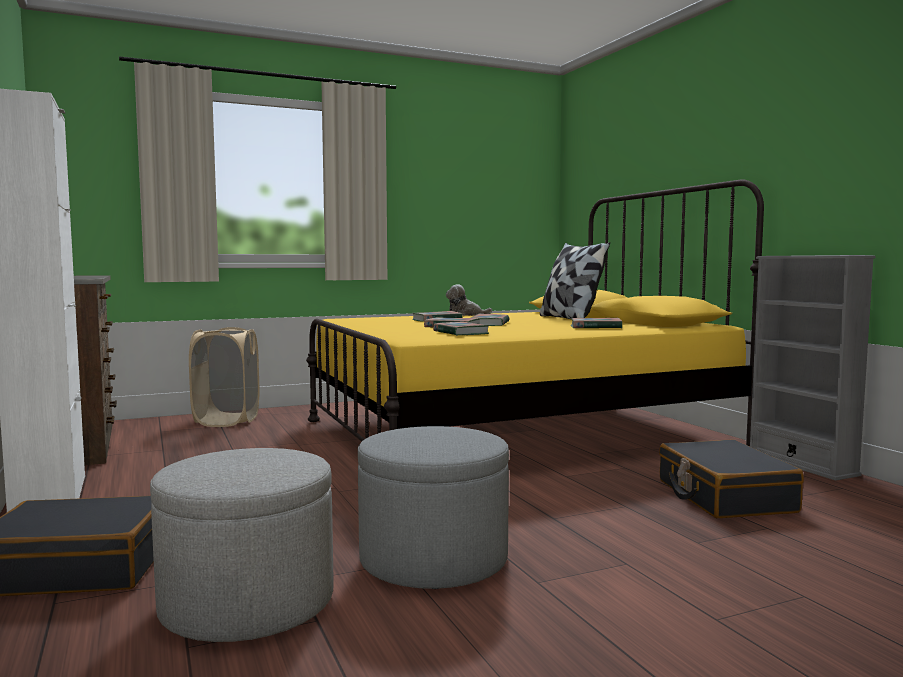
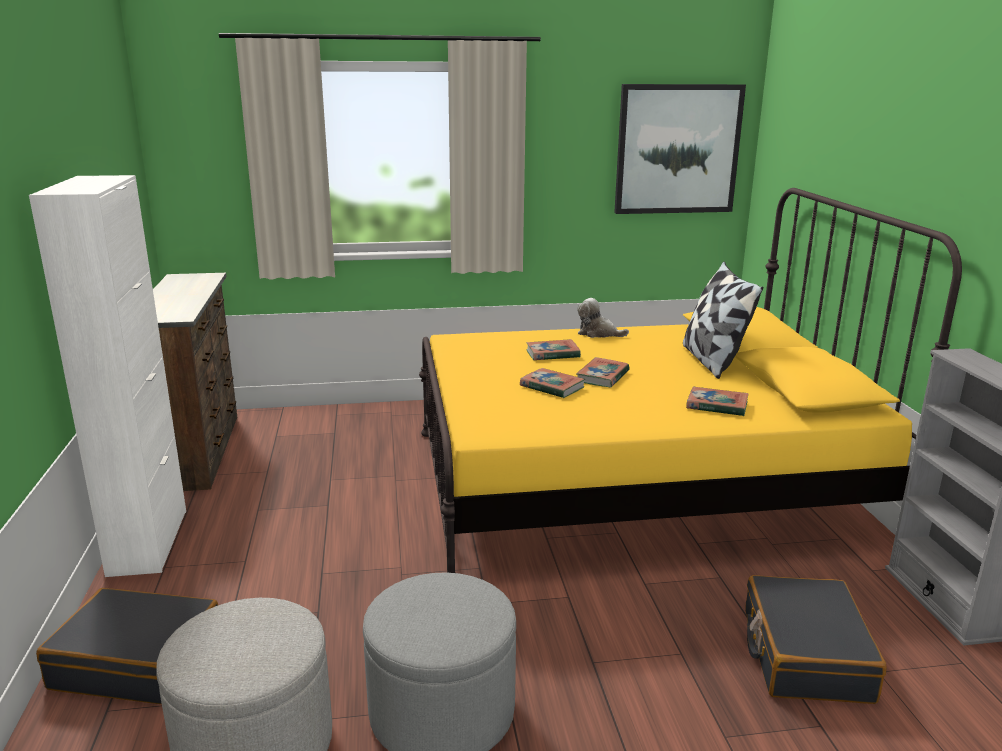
camera: 15 degrees right, 15 degrees up
(227, 420) = (344, 423): beige laundry basket -> none
(460, 333) = (546, 414): book -> none
(502, 185) = (677, 149): none -> picture

